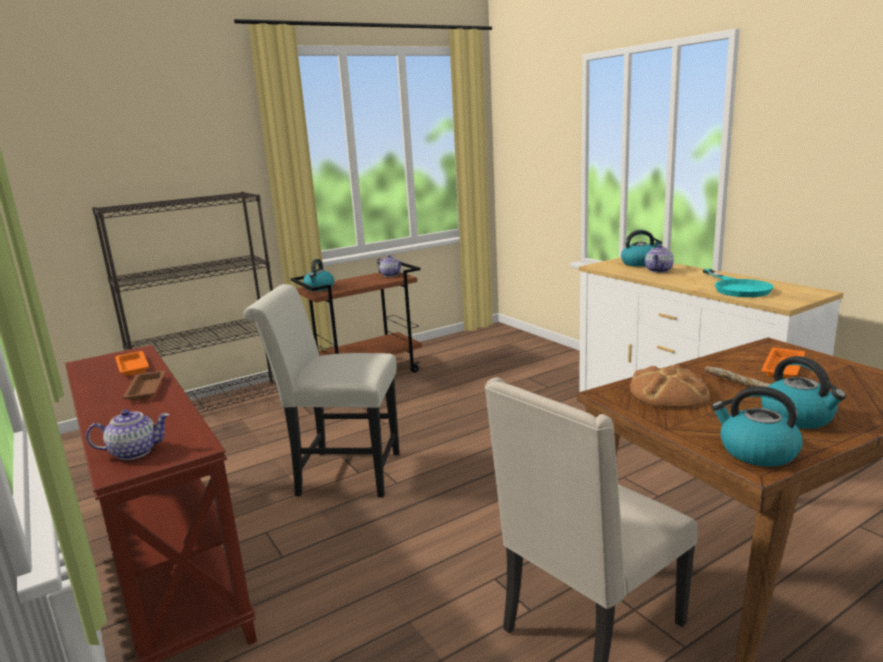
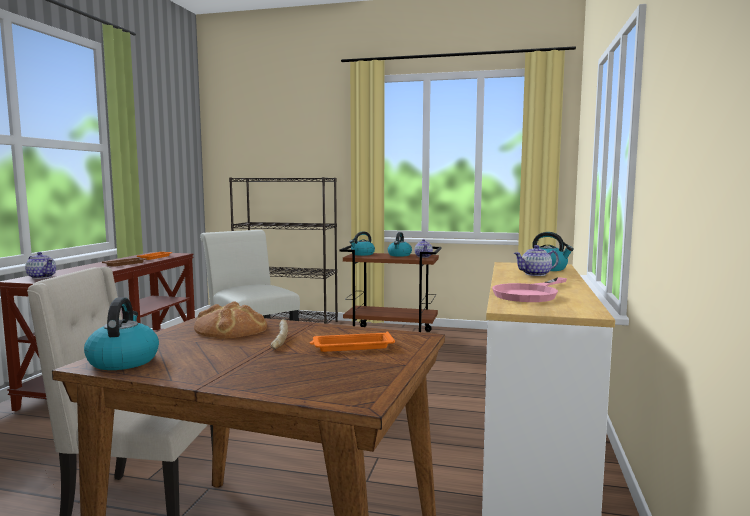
camera: 45 degrees right, 10 degrees down
(737, 288) = (530, 294): turquoise frying pan -> pink frying pan
(798, 417) = (217, 363): kettle -> kettle (399, 255)

